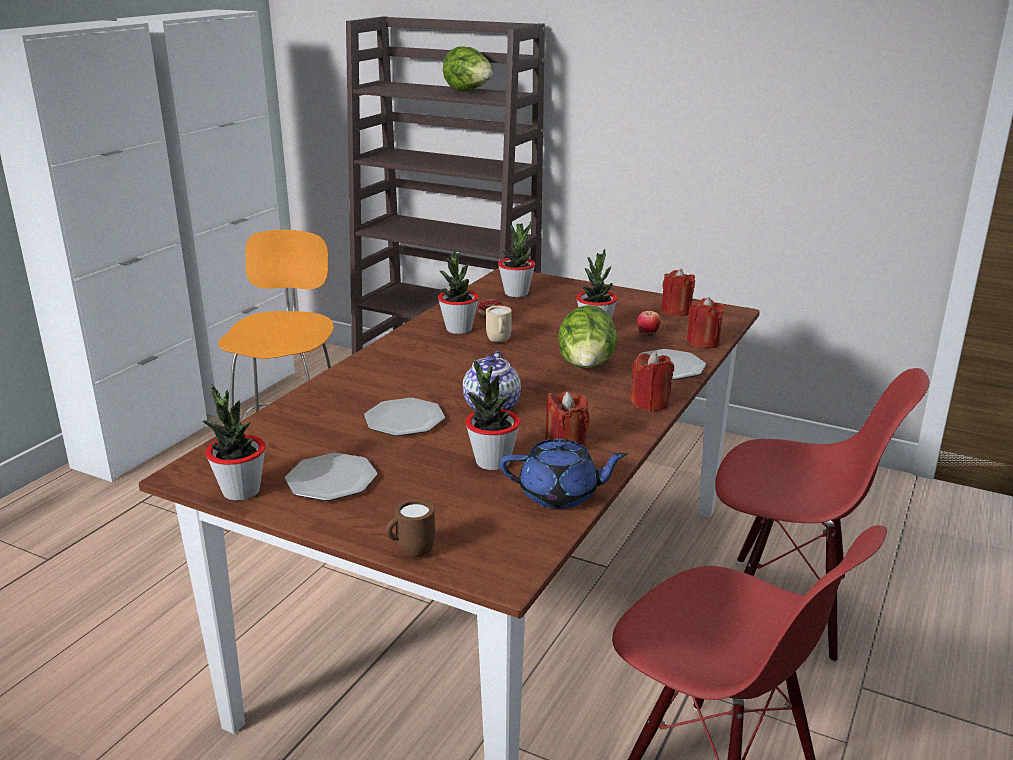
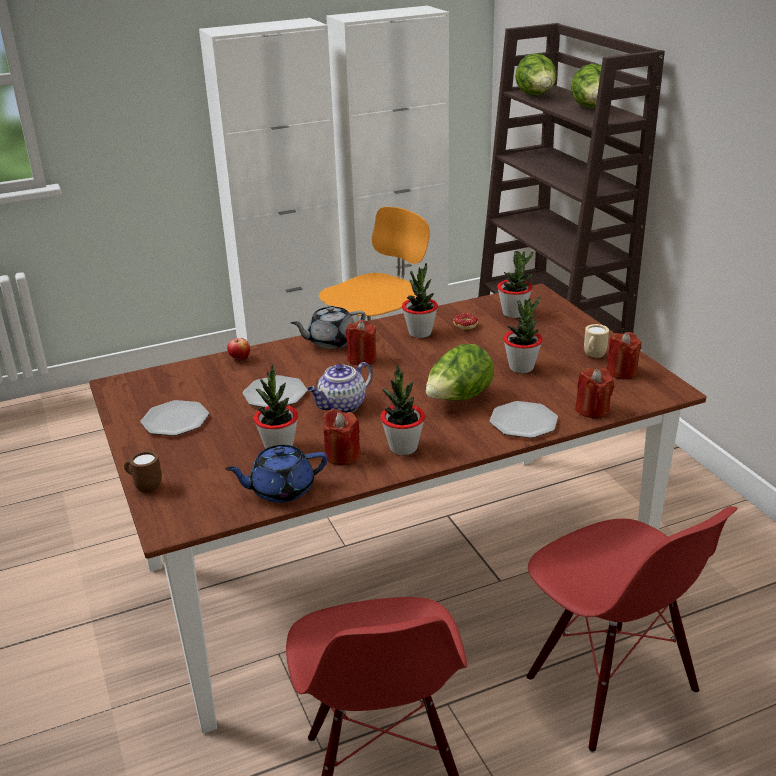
camera: 40 degrees right, 5 degrees up
(241, 491) = (123, 408): potted plant -> potted plant (403, 447)
(381, 360) = (331, 341): none -> grey teapot
(394, 89) = (536, 96): none -> lettuce
(499, 341) = (431, 353): beige mug -> beige mug (593, 356)
(560, 495) = (281, 490): blue teapot -> blue teapot turned 120 degrees clockwise
(648, 335) = (556, 387): apple -> apple (240, 359)
(650, 403) = (456, 447): red candle -> red candle (362, 359)

